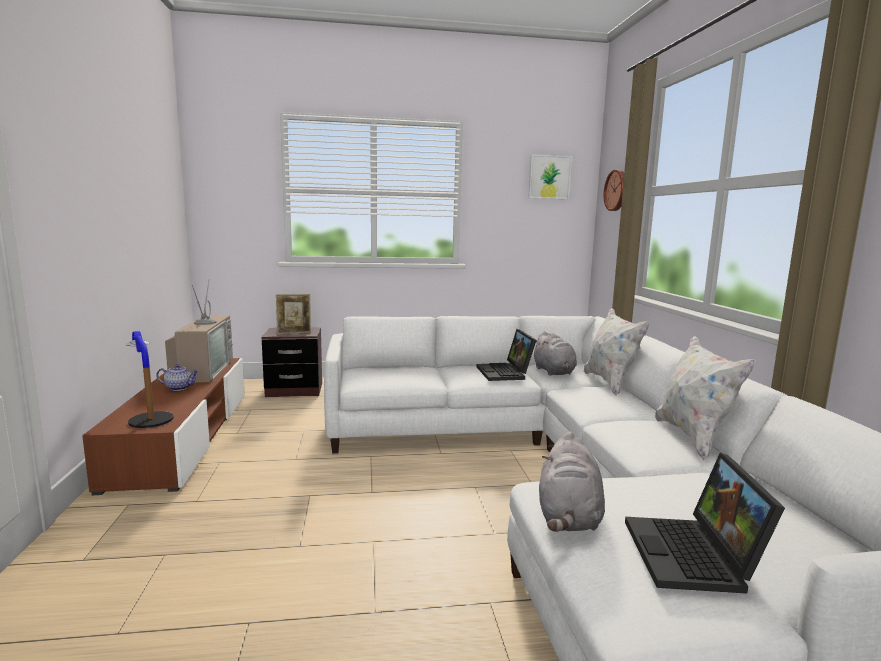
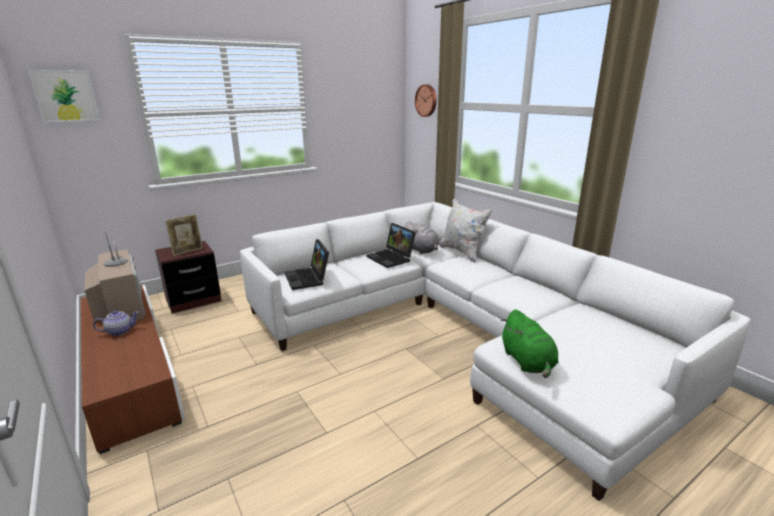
camera: 25 degrees left, 10 degrees up
(148, 413) = (123, 366): table lamp -> none
(549, 177) = (372, 89): picture -> picture (65, 96)
(568, 516) = (528, 362): grey plush toy -> green plush toy
(693, 437) = (541, 286): white pillow -> none
(694, 557) = (607, 368): laptop -> laptop (308, 279)

